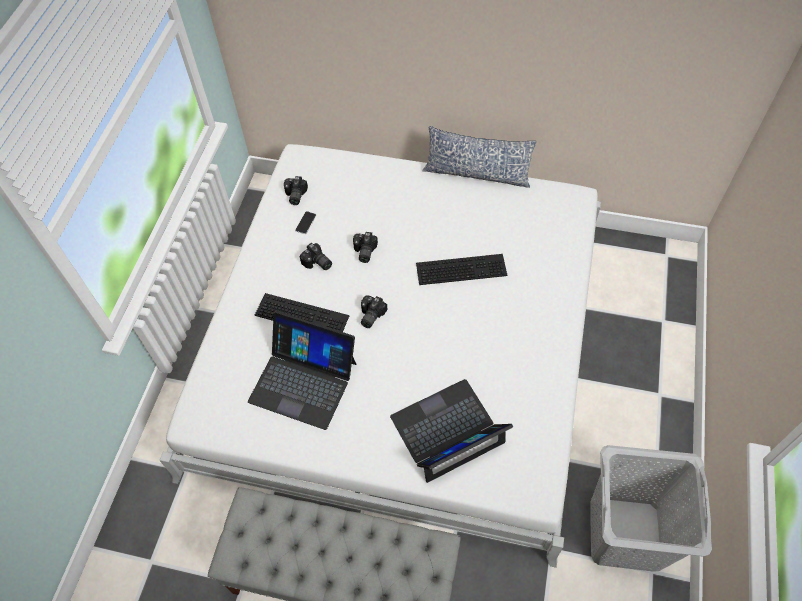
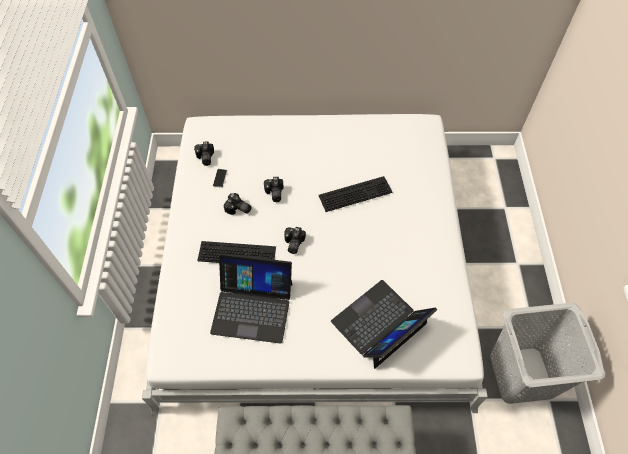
camera: 15 degrees left, 0 degrees up
(476, 173) = (346, 117): pillow -> none

